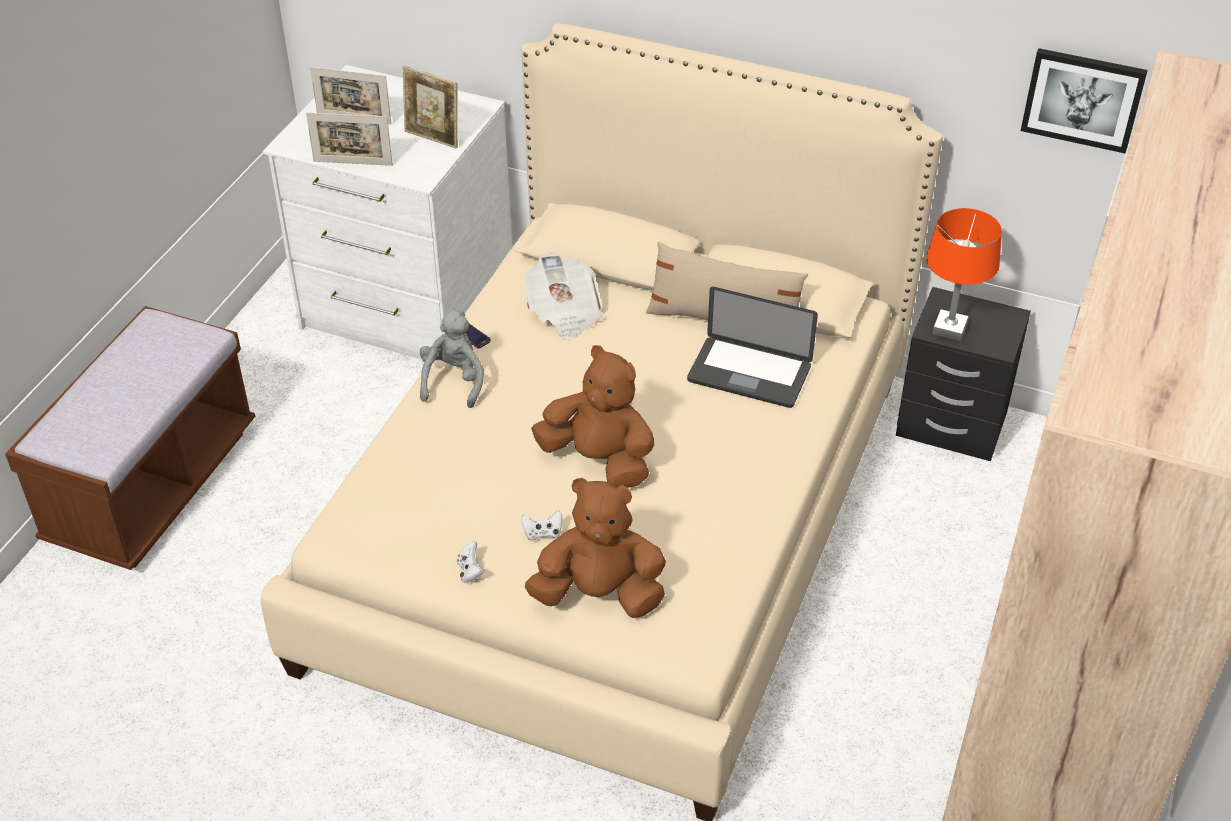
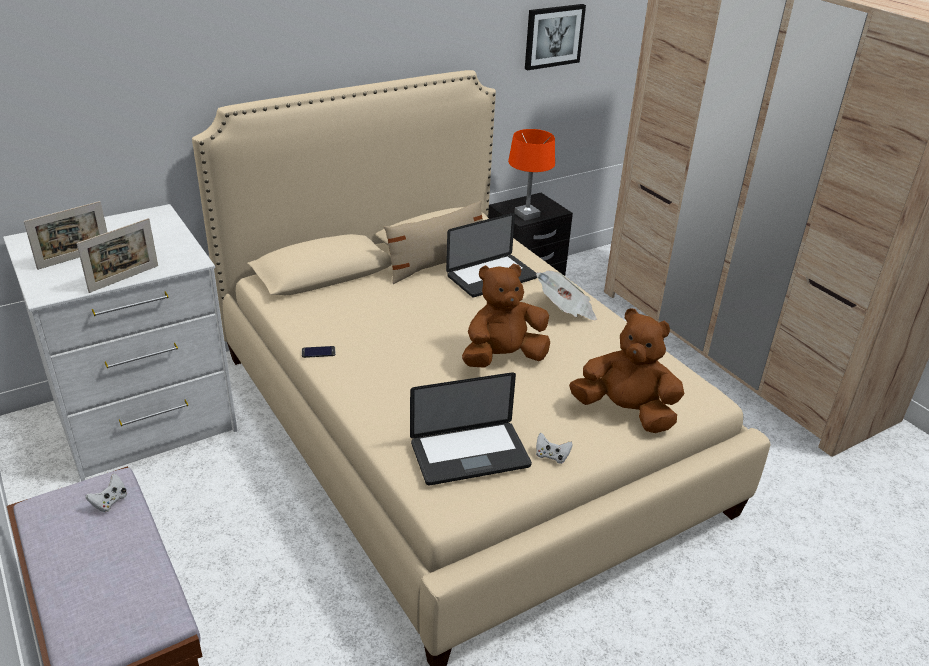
camera: 55 degrees left, 10 degrees down
(414, 514) = (470, 455): none -> laptop
(433, 138) = (159, 240): picture frame -> none
(454, 381) = (353, 379): grey plush toy -> none
(542, 533) = (546, 409): white game controller -> white game controller (110, 502)
(564, 313) = (350, 310): newspaper -> newspaper (566, 310)
(599, 594) = (625, 412): brown plush toy -> brown plush toy turned 75 degrees clockwise

